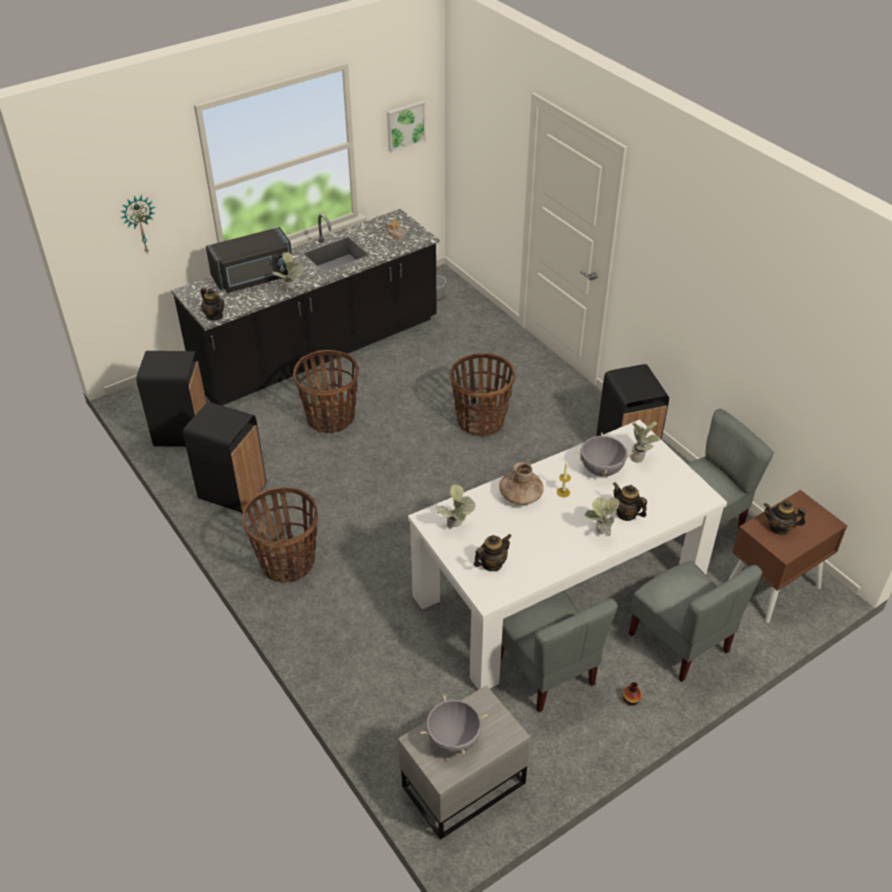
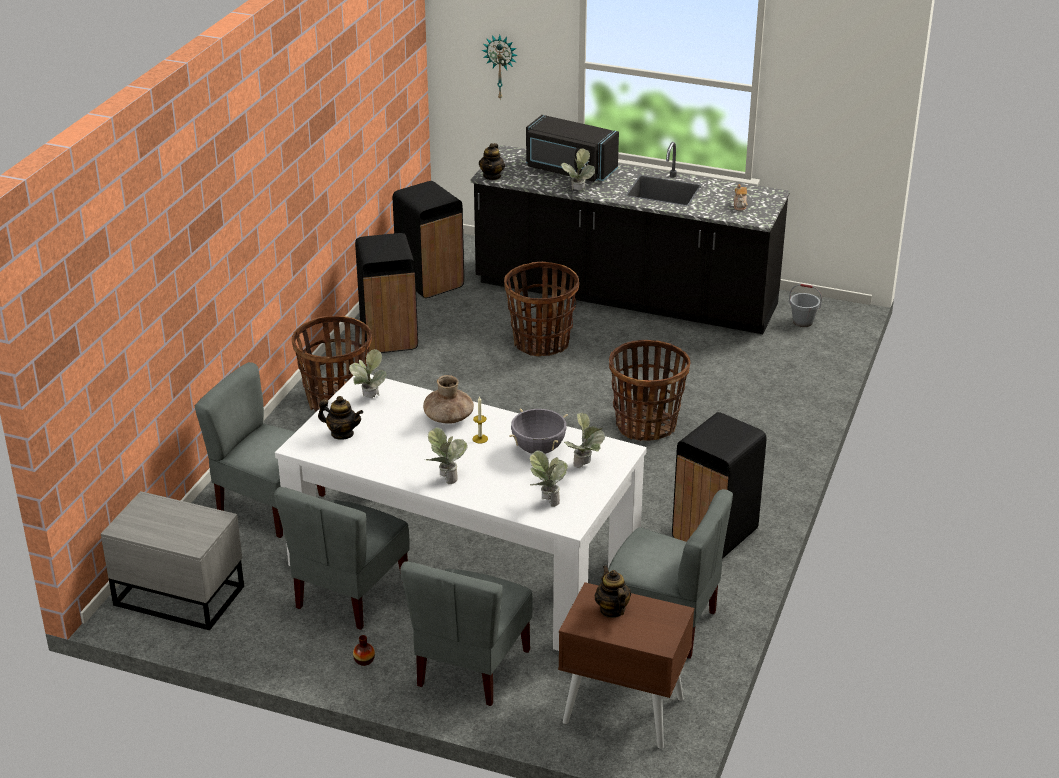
camera: 55 degrees right, 10 degrees down
(391, 669) = (269, 505): none -> grey chair
(405, 125) = (833, 98): picture -> none
(453, 740) = (161, 519): grey cooking pot -> none
(626, 514) = (490, 484): teapot -> none
(668, 495) = (546, 500): none -> potted plant

